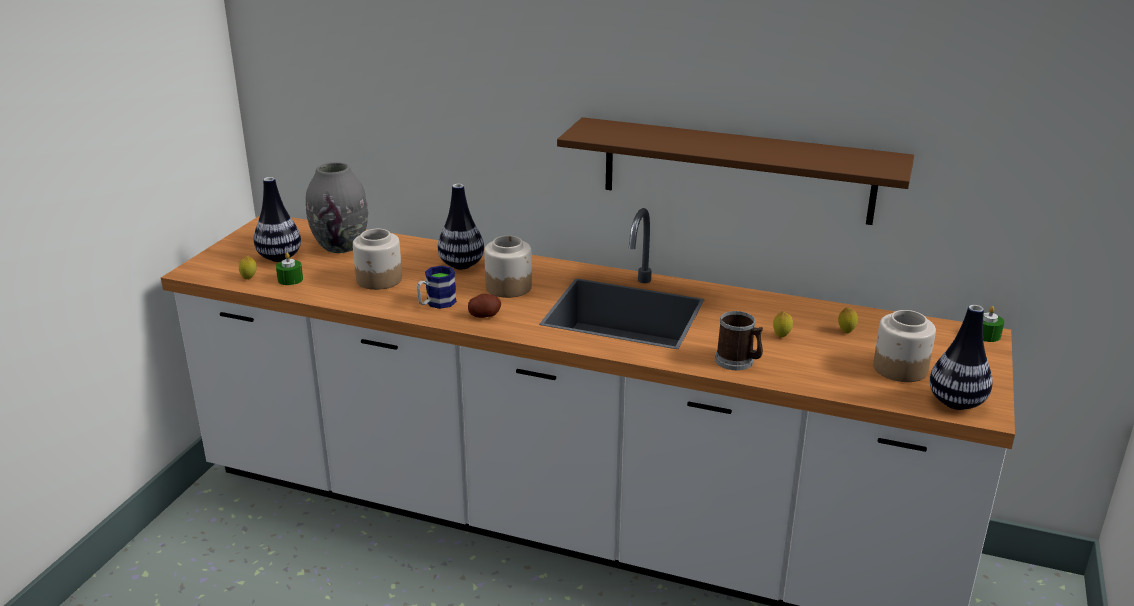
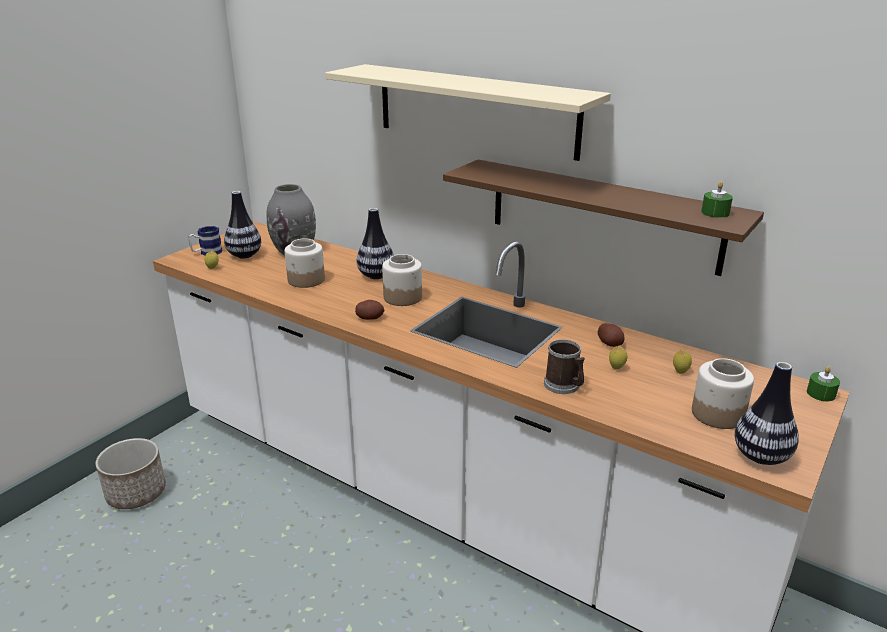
camera: 15 degrees right, 0 degrees up
(175, 581) = (136, 493): none -> planter
(290, 279) = (241, 272): green candle -> green candle (715, 213)
(436, 304) = (337, 304): mug -> mug (206, 252)
(577, 61) = (475, 110): none -> beige shelf
(762, 311) = (610, 343): none -> potato

